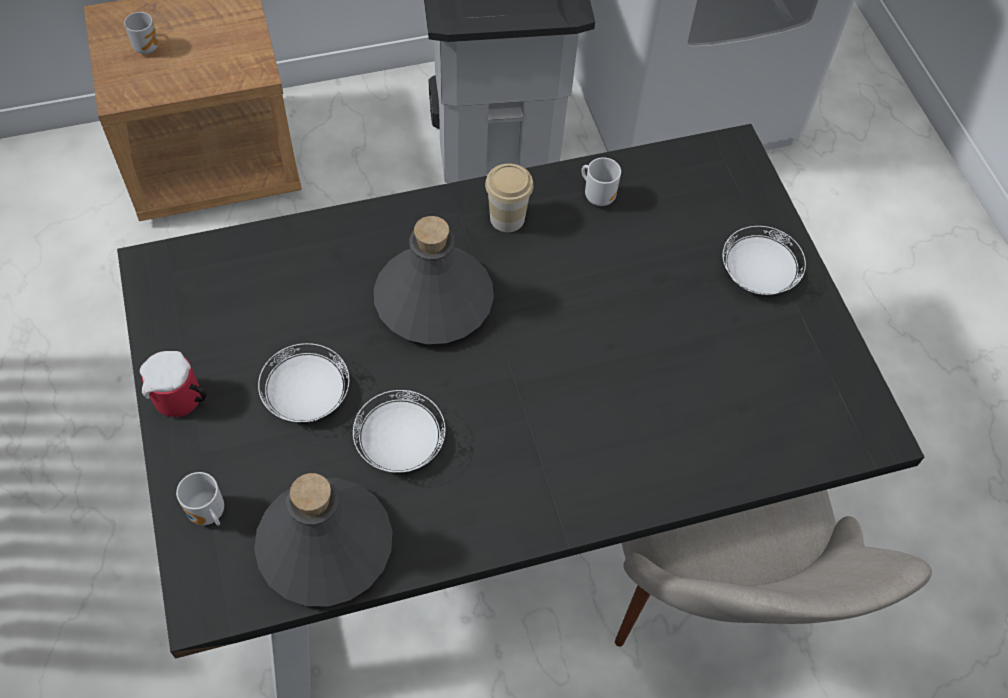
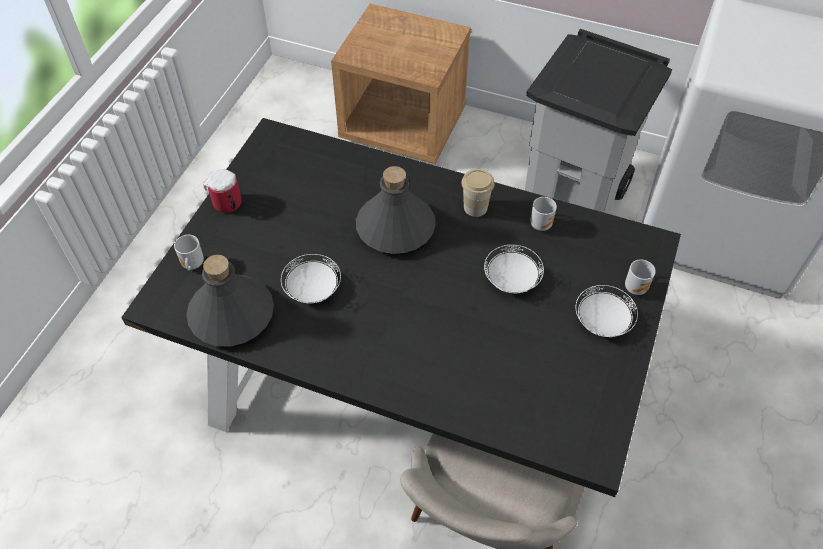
camera: 40 degrees right, 5 degrees down
(147, 47) = (384, 37): mug -> mug (636, 287)
(308, 396) = (288, 238): white plate -> white plate (512, 279)

